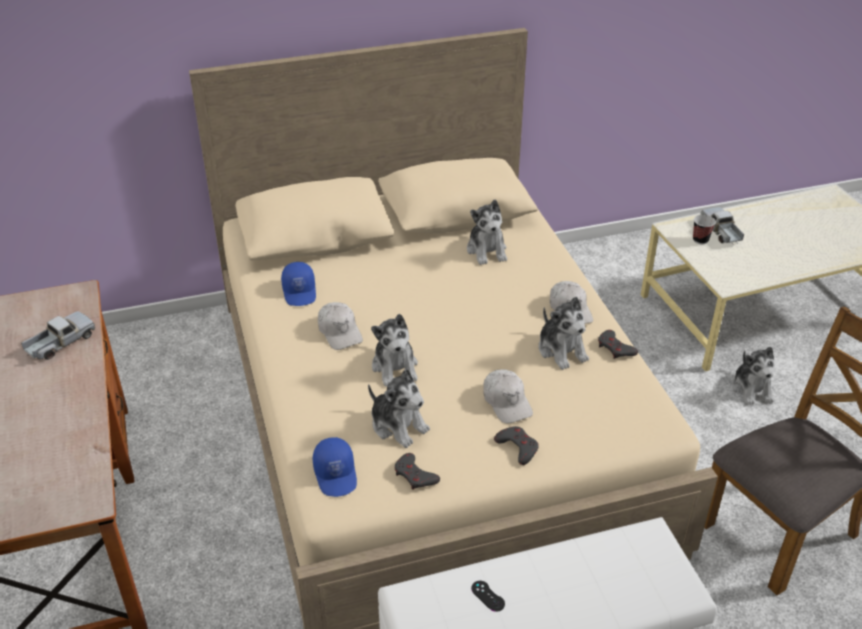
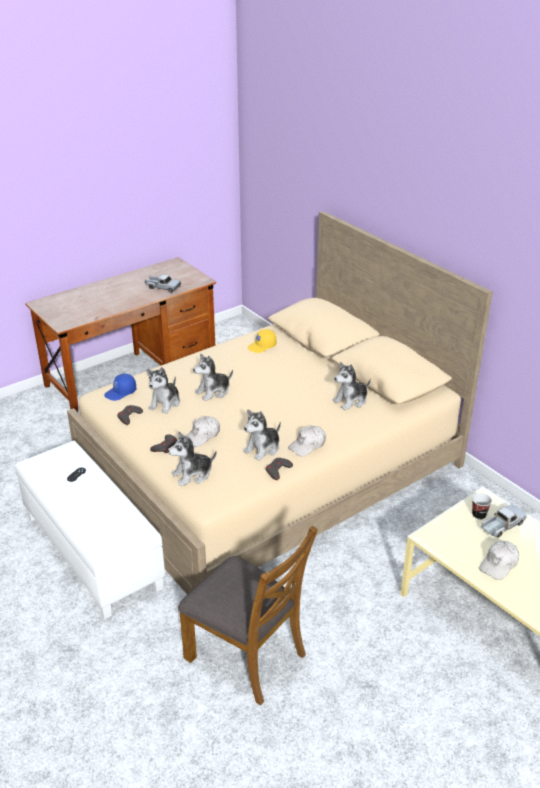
camera: 70 degrees right, 5 degrees down
(300, 292) = (262, 346): blue cap -> yellow cap
(340, 332) = (234, 367): white cap -> white cap (499, 564)
(751, 389) = (396, 625): plush toy -> plush toy (192, 474)

